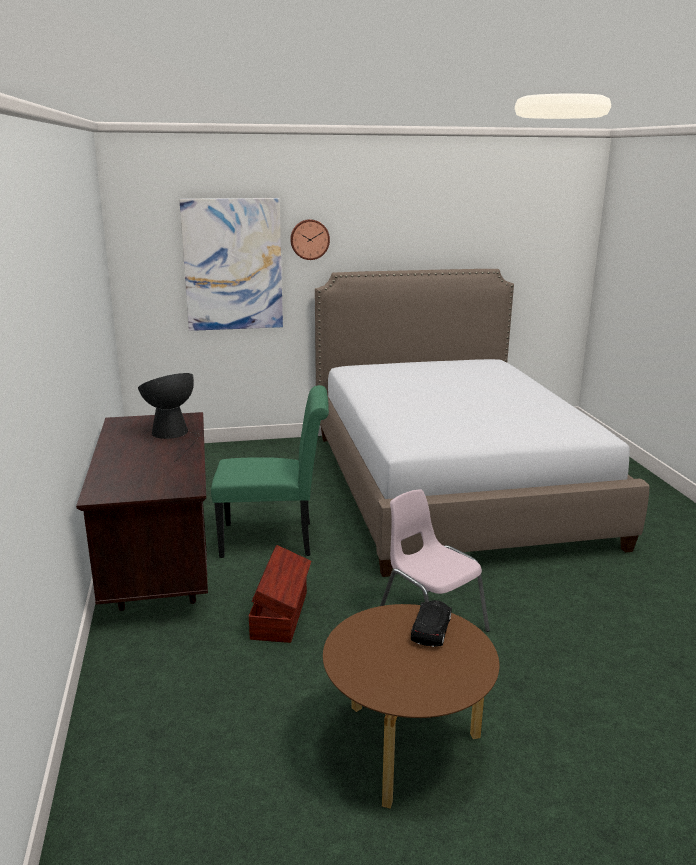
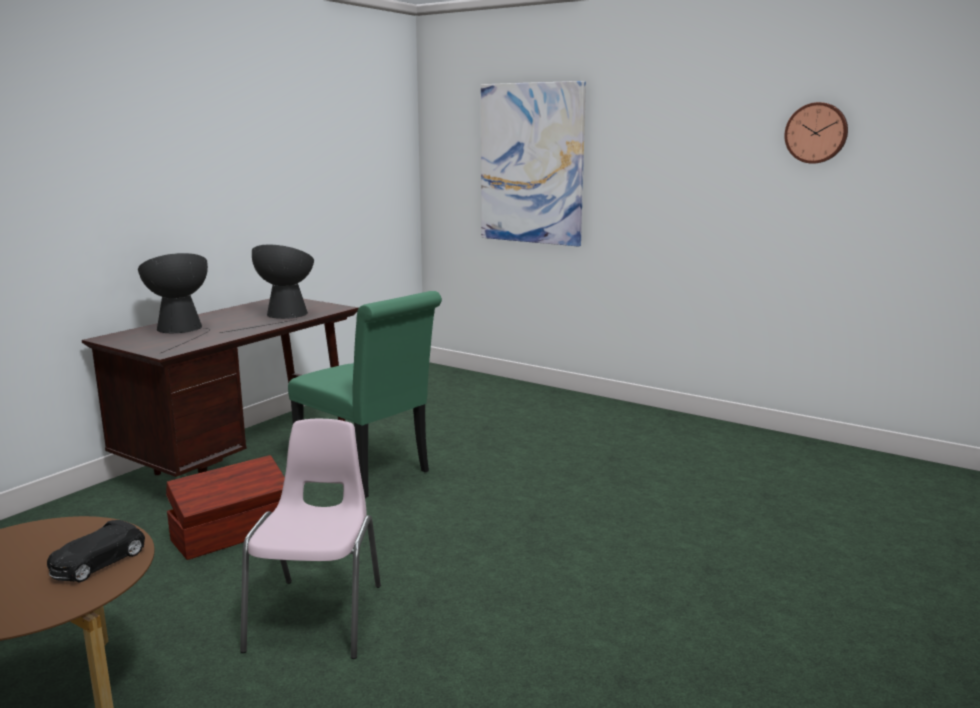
camera: 45 degrees right, 5 degrees down
(133, 470) = (181, 330): none -> table lamp
(309, 239) = (619, 134): wall clock -> wall clock (816, 133)
(431, 629) = (97, 562): black toy car -> black toy car turned 150 degrees clockwise
(451, 485) = (663, 497): bed -> none

